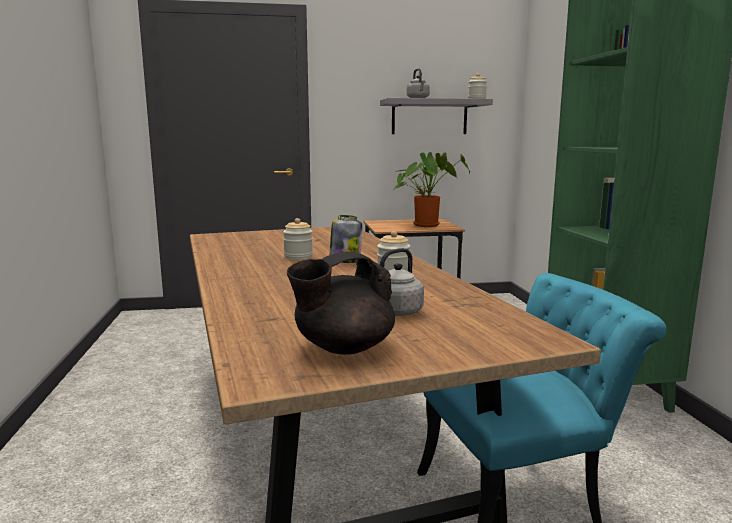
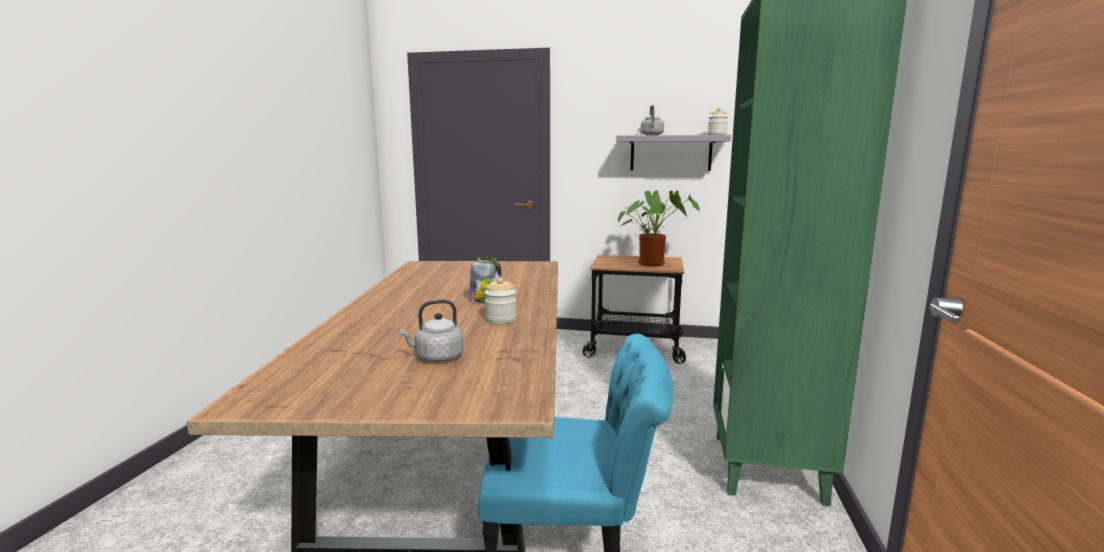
camera: 20 degrees right, 0 degrees up
(298, 257) = (453, 291): jar -> none
(343, 348) = (341, 385): black teapot -> none

